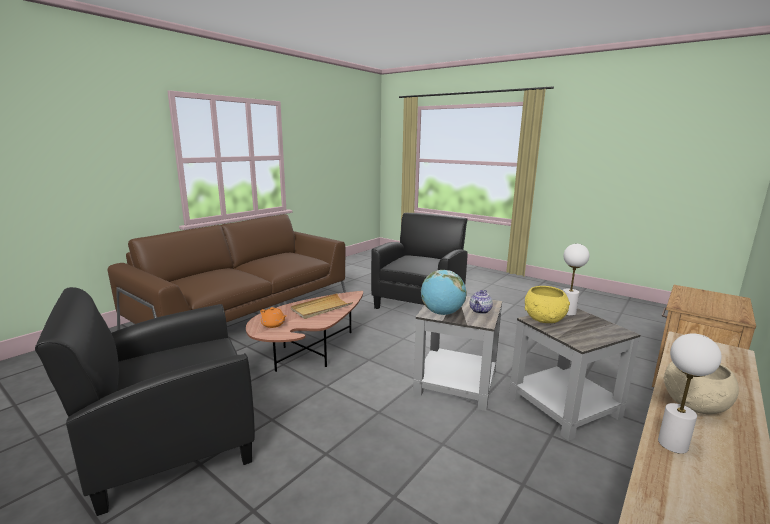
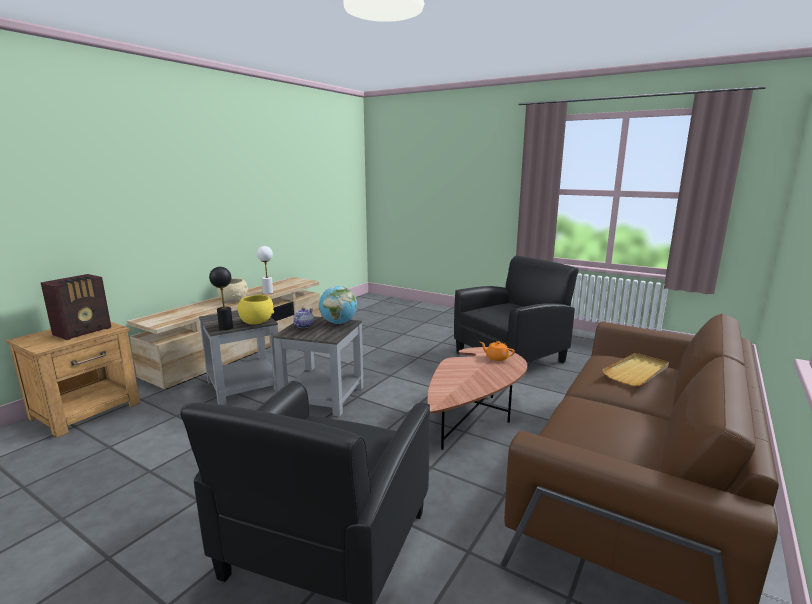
camera: 175 degrees right, 0 degrees up
(321, 308) = (466, 377): beige tray -> beige tray (637, 372)
(568, 312) = (226, 328): white table lamp -> black table lamp
(702, 303) = (84, 331): none -> radio

